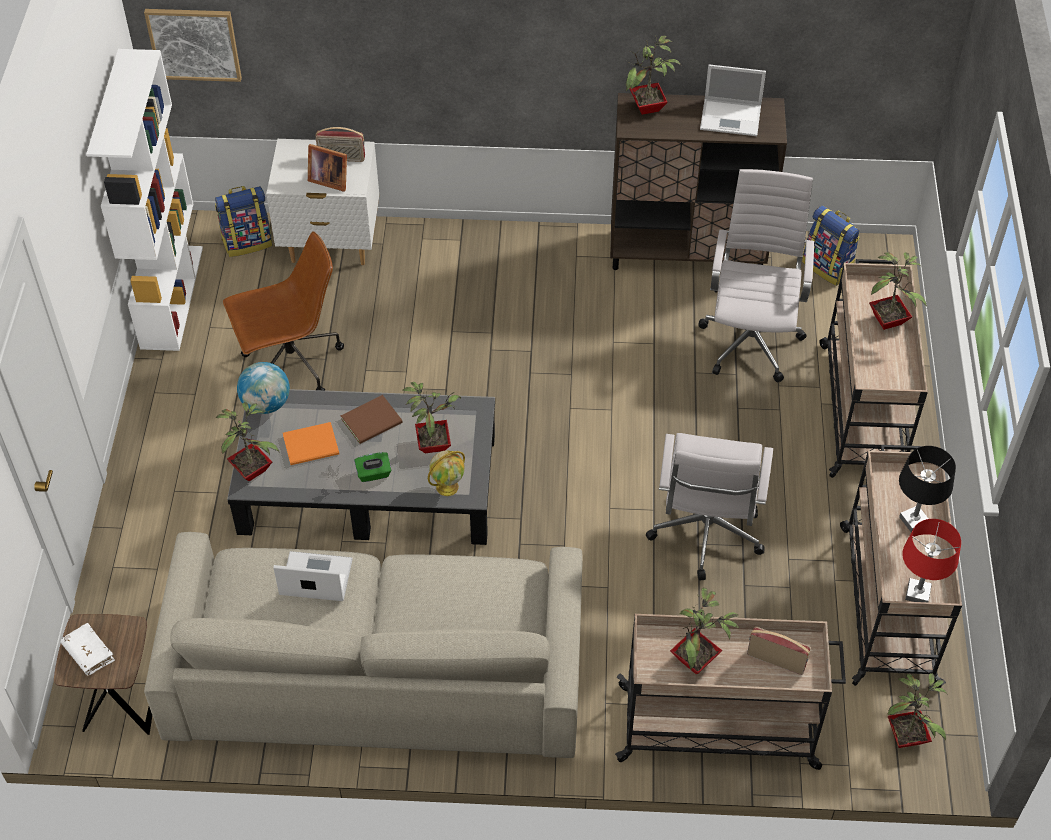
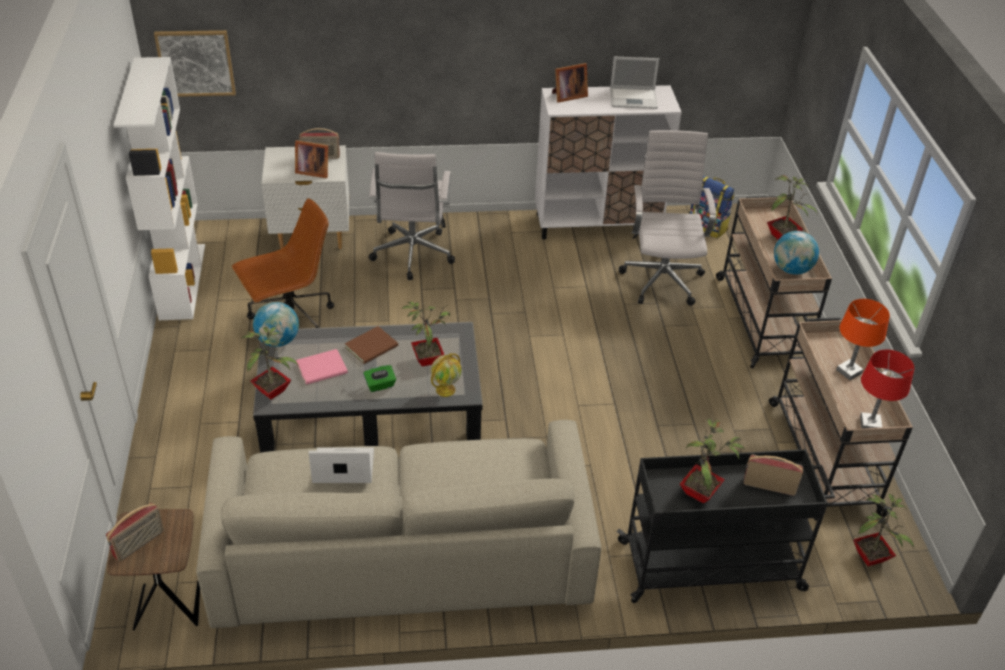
camera: 10 degrees left, 10 degrees down
(88, 653) = (139, 544): white book -> radio
(248, 242) = (242, 239): backpack -> none
(313, 446) = (323, 368): orange book -> pink book
(648, 108) = (567, 96): potted plant -> picture frame
(687, 252) = (597, 224): brown cabinet -> white cabinet
(705, 536) = (662, 419): white office chair -> white office chair (412, 256)
(720, 727) = (713, 566): beige cart -> black cart
(885, 370) = (791, 269): none -> globe
(913, 521) = (848, 372): black table lamp -> orange table lamp

